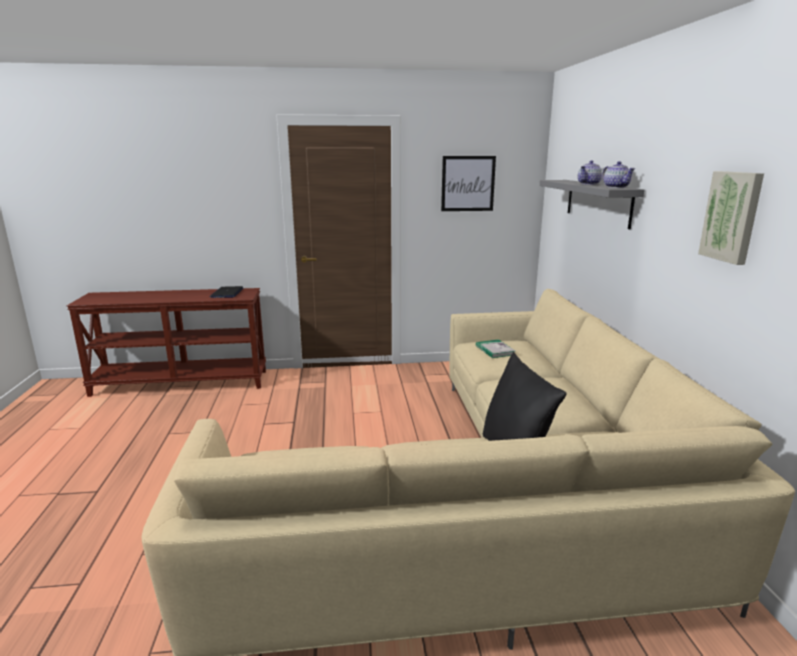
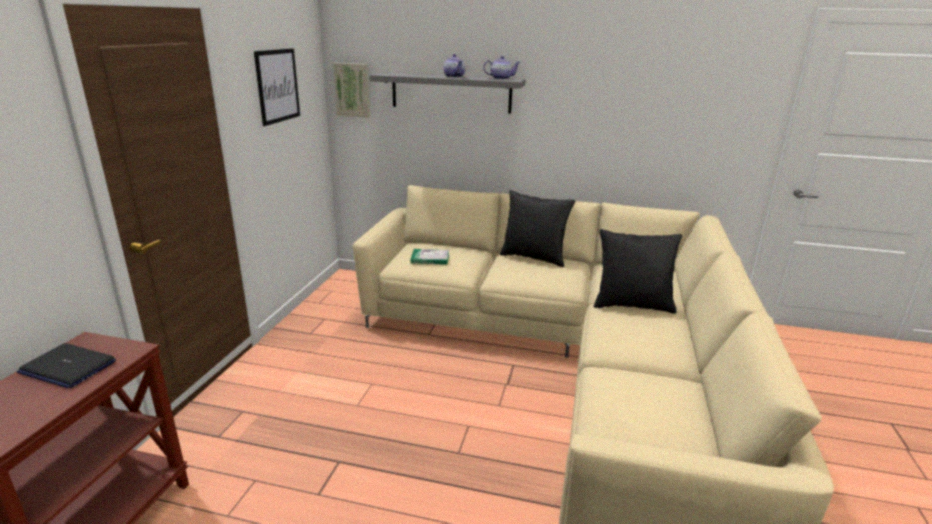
camera: 70 degrees left, 5 degrees up
(566, 391) = (534, 257): none -> black pillow
(732, 216) = (632, 94): picture -> picture (353, 90)

